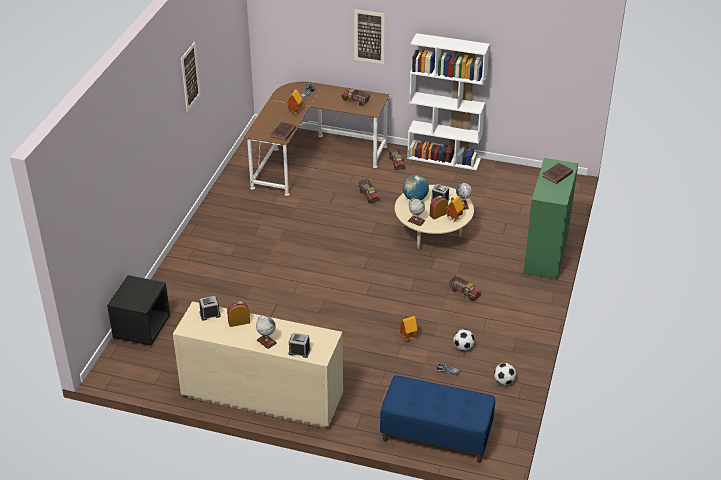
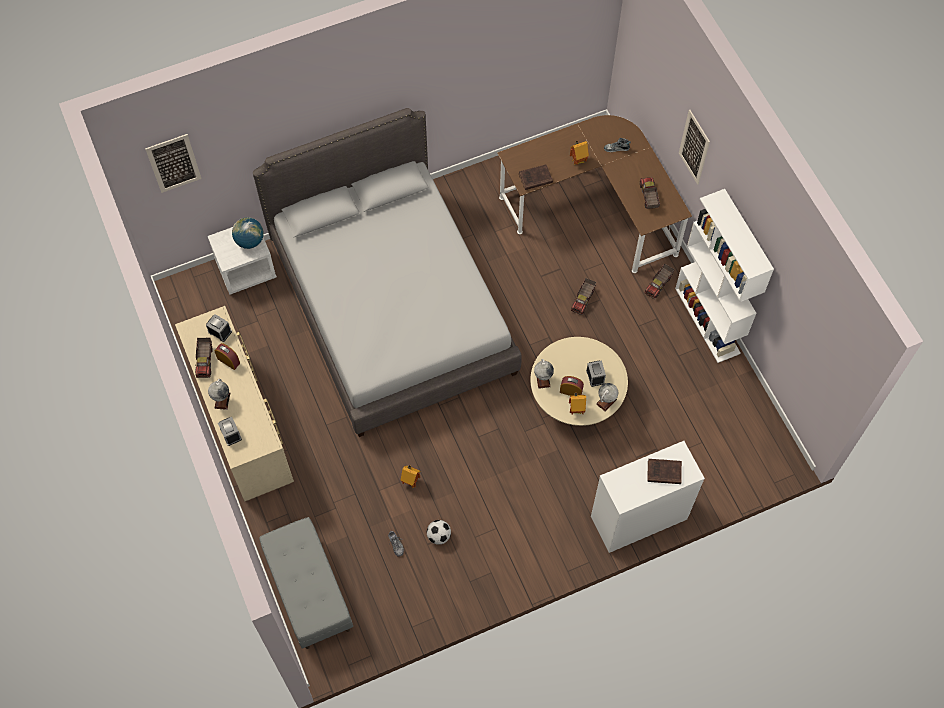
camera: 50 degrees right, 25 degrees up
(142, 328) = (246, 270): black nightstand -> white nightstand
(190, 76) = (444, 70): picture -> picture (173, 163)
(266, 275) = (393, 306): none -> grey bed
(415, 198) = (576, 354): globe -> globe (250, 241)
(435, 436) = (308, 591): blue bench -> grey bench
(464, 293) = (515, 484): toy truck -> toy truck (205, 361)
(504, 381) = (423, 601): football -> none
(545, 255) = (638, 518): green dresser -> white dresser

